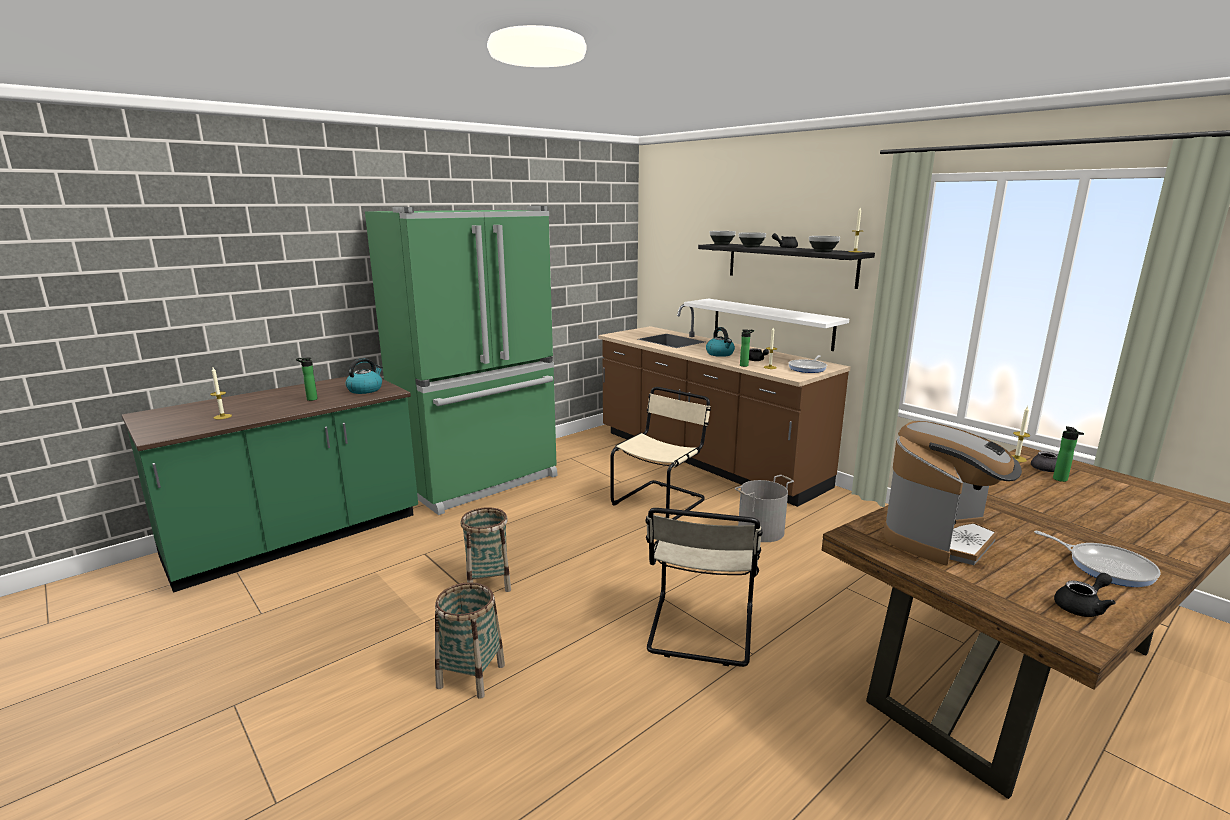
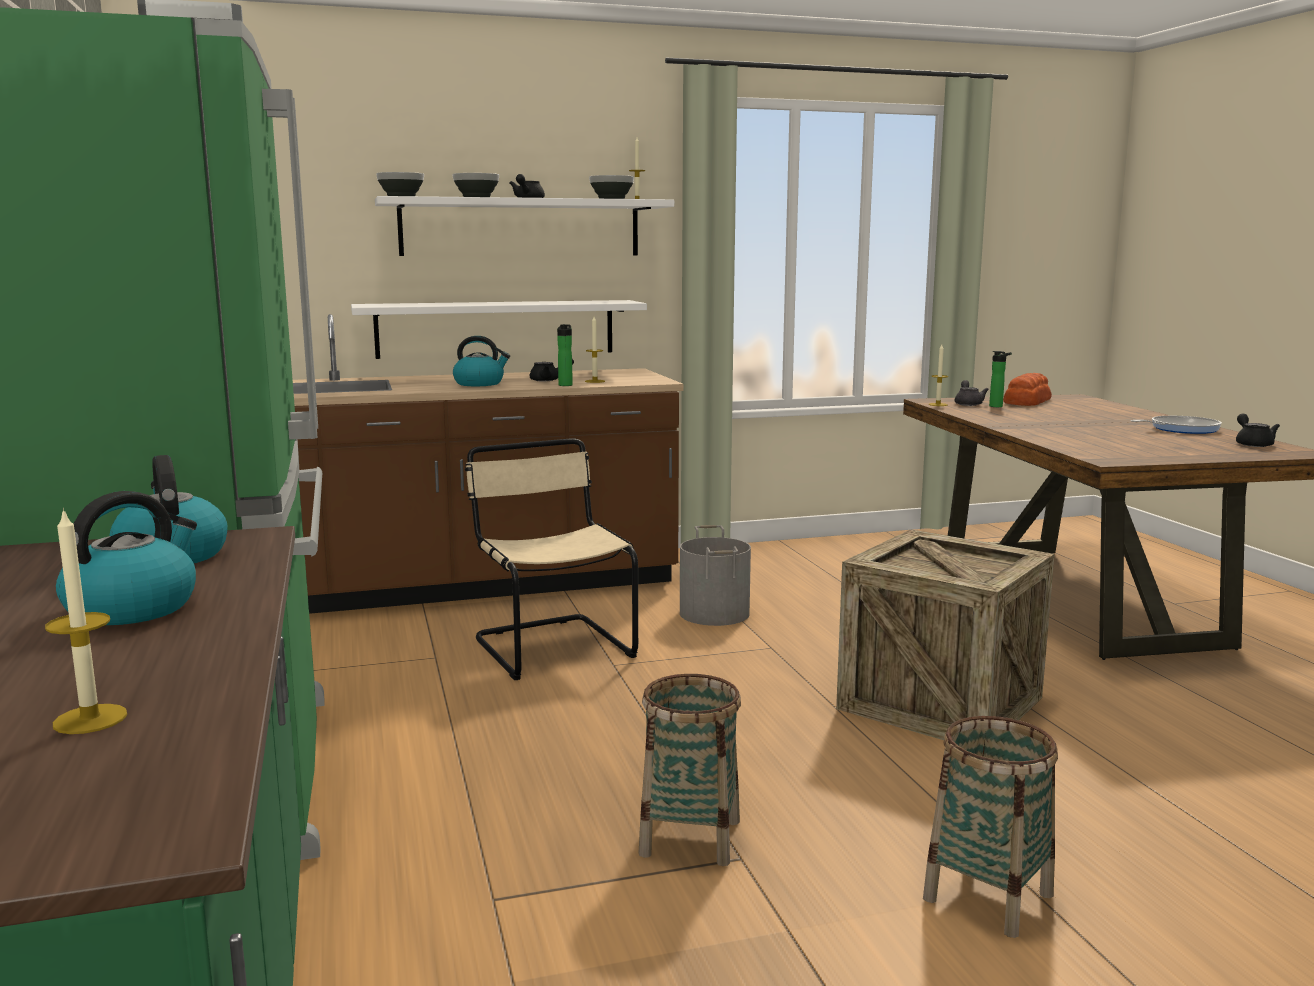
camera: 65 degrees left, 5 degrees down
(310, 399) = (133, 608): bottle -> kettle
(700, 632) = (940, 703): beige chair -> crate
(790, 264) = (521, 228): black shelf -> white shelf
(808, 368) = (627, 375): frying pan -> none
(939, 538) = (1119, 445): coffee machine -> none
(1125, 489) = (1026, 401): none -> bread

